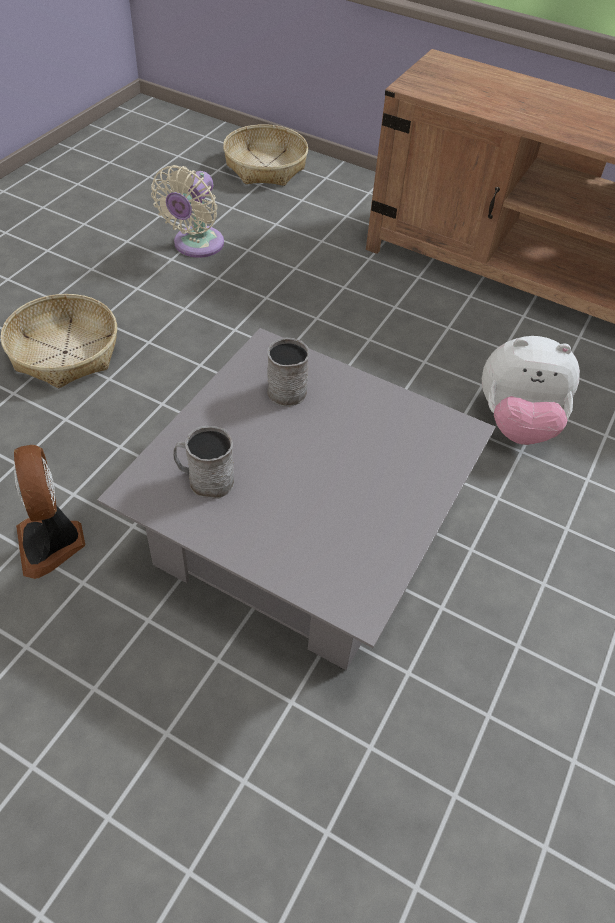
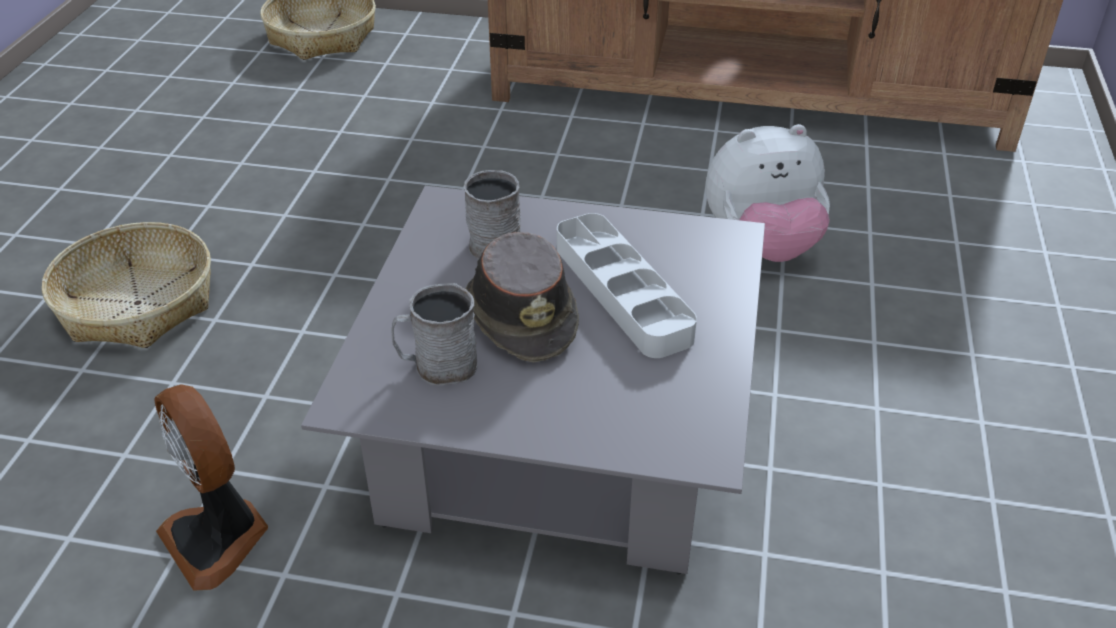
camera: 15 degrees left, 10 degrees down
(196, 246) = (268, 141): beige fan -> none
(281, 455) = (521, 314): none -> brown hat
(361, 456) = (622, 291): none -> grey tray

